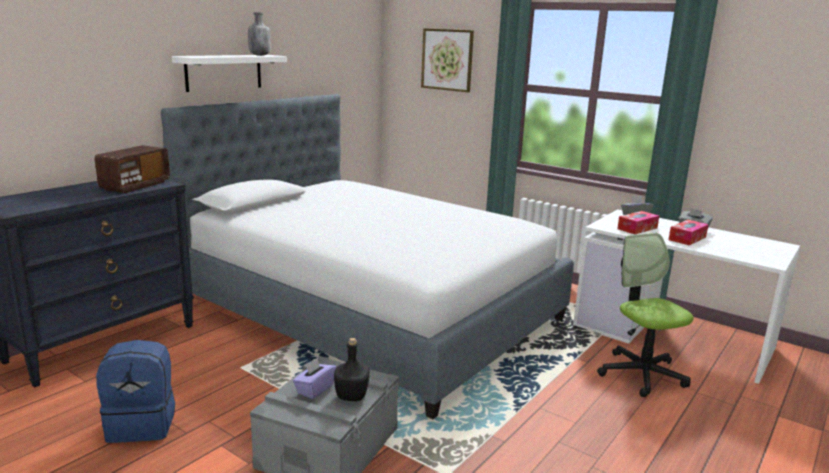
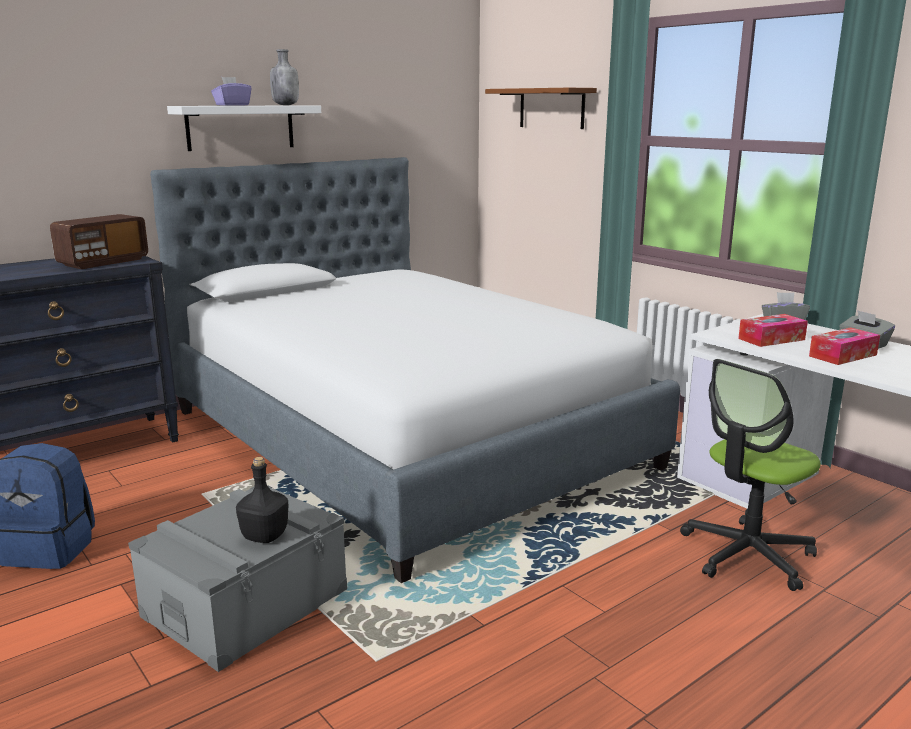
camera: 15 degrees right, 0 degrees up
(314, 389) = (225, 523): purple tissue box -> purple tissue box (232, 105)
(447, 60) = (551, 108): picture -> brown shelf
(641, 374) = (747, 554): office chair -> office chair turned 120 degrees counterclockwise

